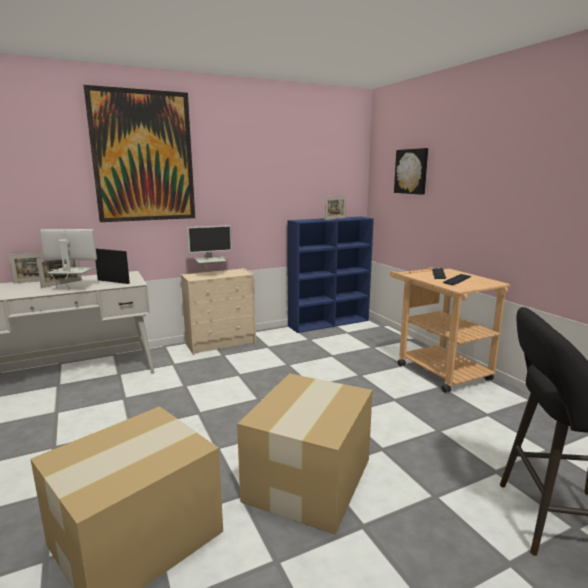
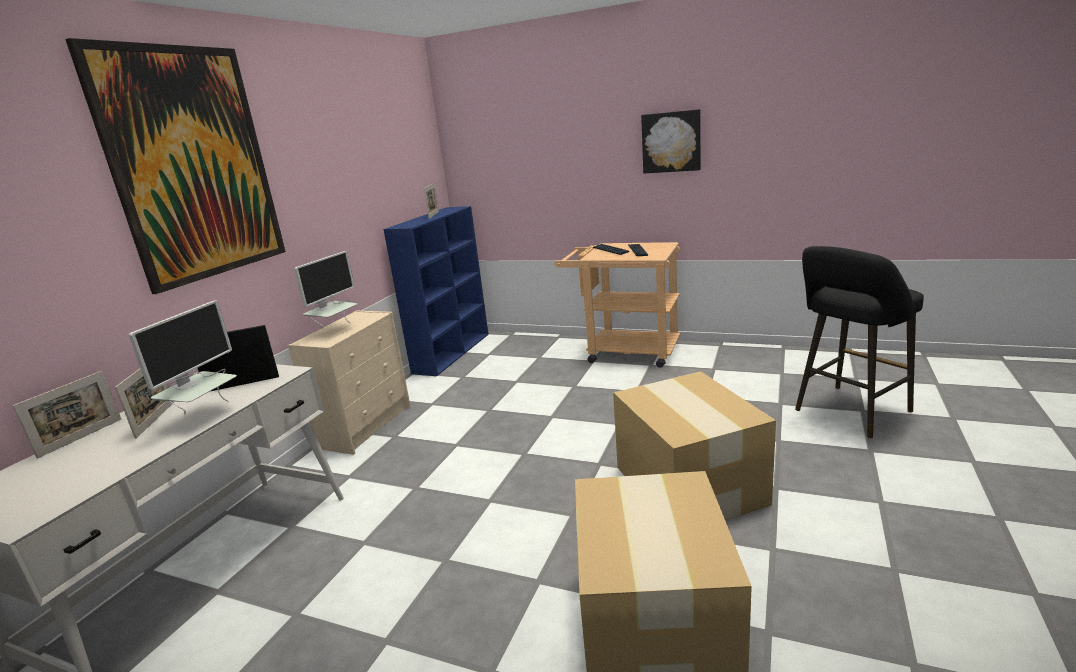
camera: 40 degrees left, 5 degrees up
(72, 288) = (204, 416): monitor -> monitor turned 150 degrees clockwise
(412, 171) = (518, 141): picture -> picture (671, 142)

